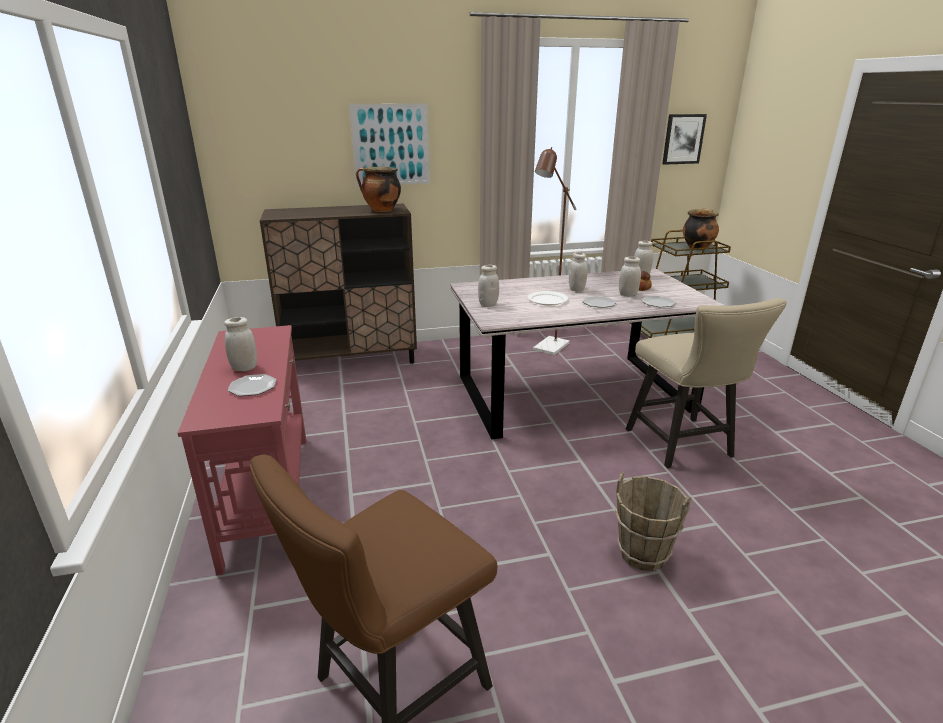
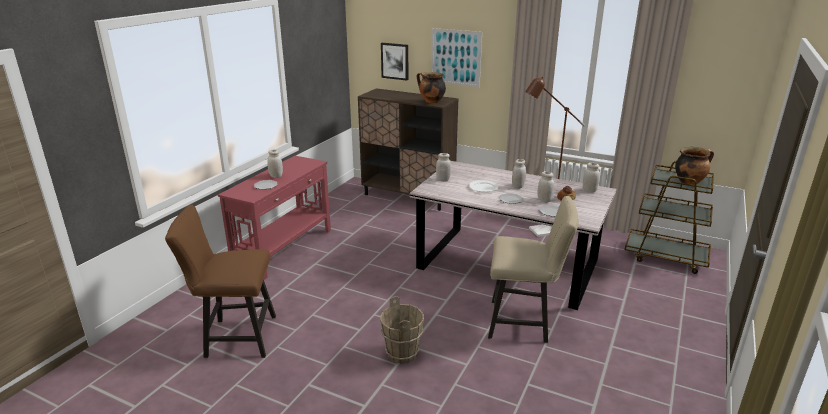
camera: 40 degrees right, 0 degrees up
(683, 139) = (709, 80): picture -> picture (395, 61)
(683, 446) = (524, 322): beige chair -> beige chair turned 105 degrees counterclockwise

